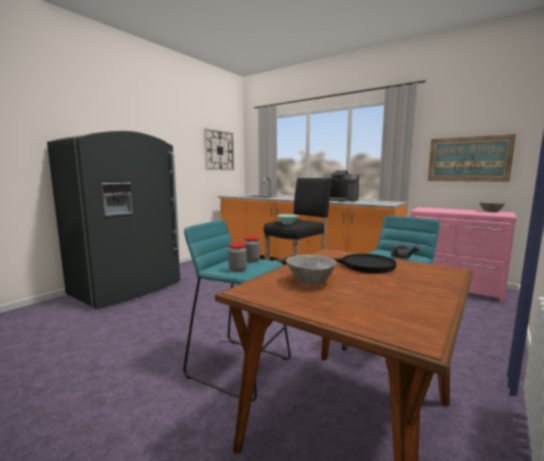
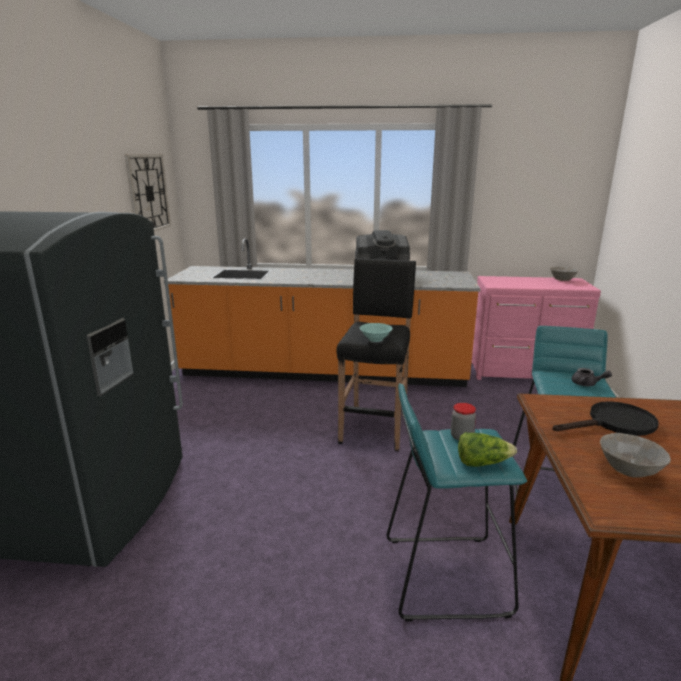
camera: 30 degrees left, 10 degrees up
(237, 269) = (482, 462): jar -> lettuce
(468, 159) = (535, 214): picture -> none

